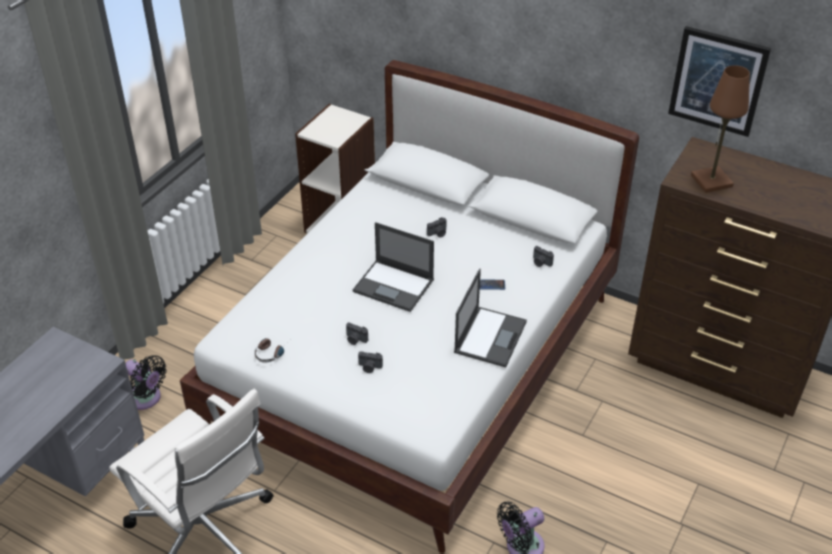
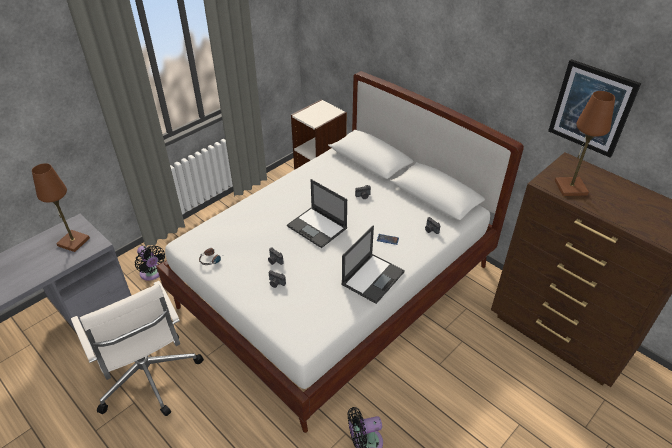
camera: 15 degrees right, 0 degrees up
(66, 367) = (73, 242): none -> brown table lamp

